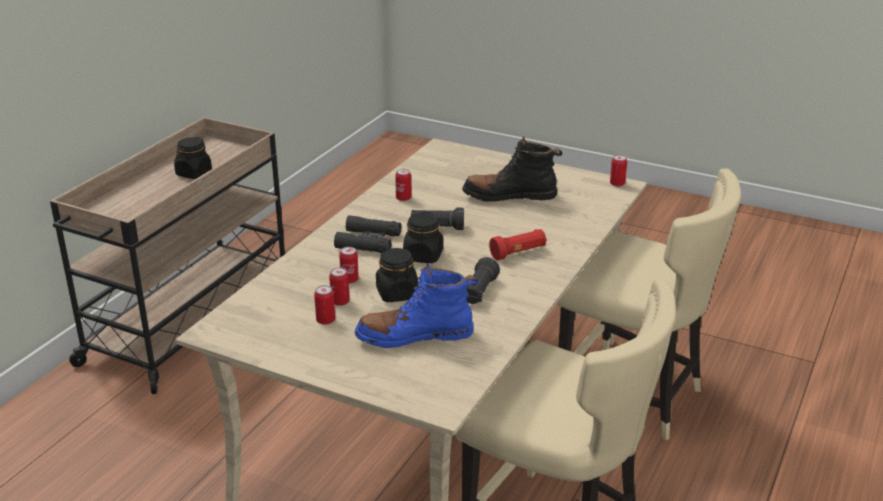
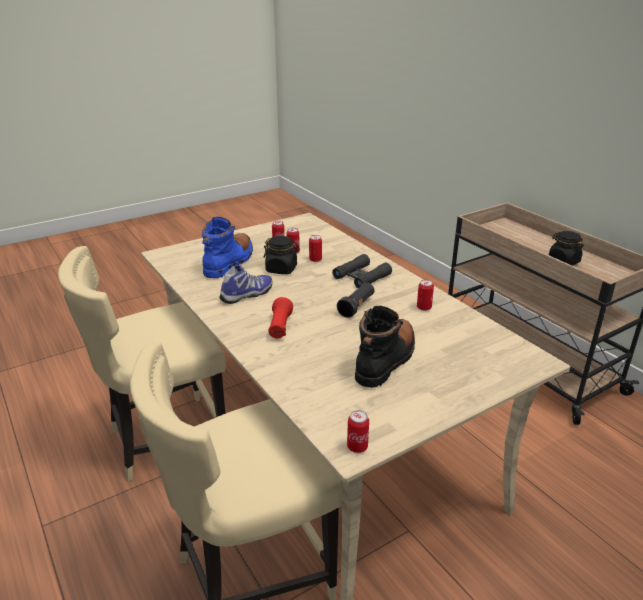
camera: 120 degrees right, 0 degrees up
(423, 256) = (319, 290): black jar -> none
(479, 292) = (247, 295): black flashlight -> shoe

